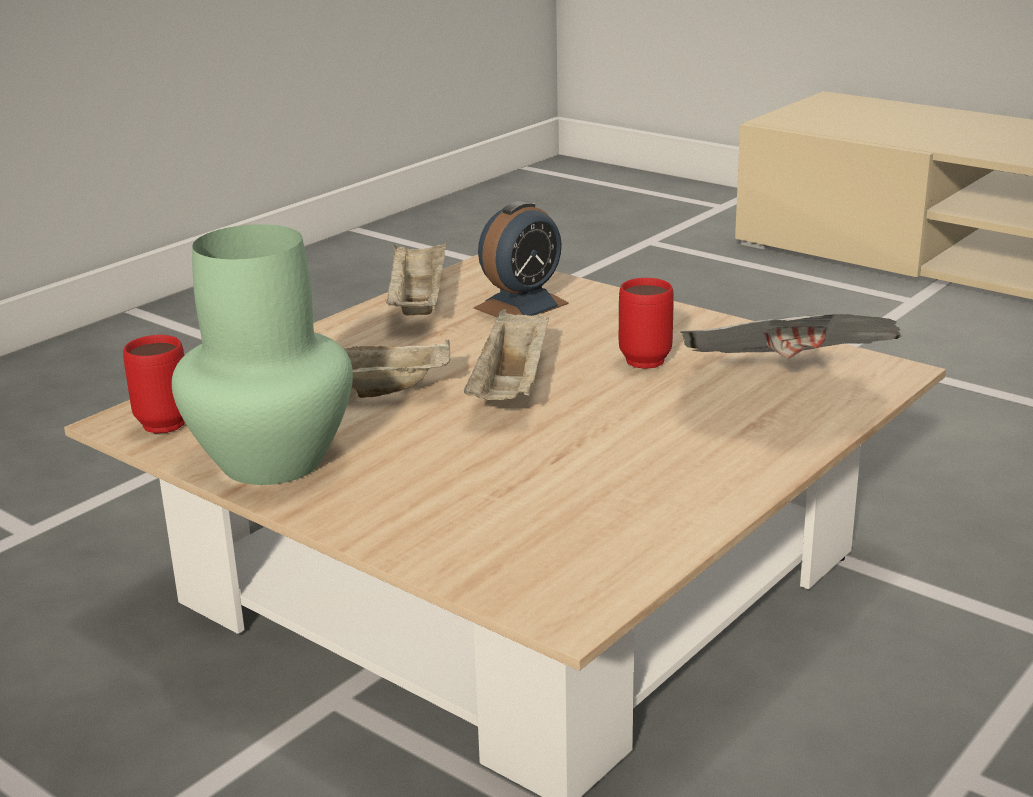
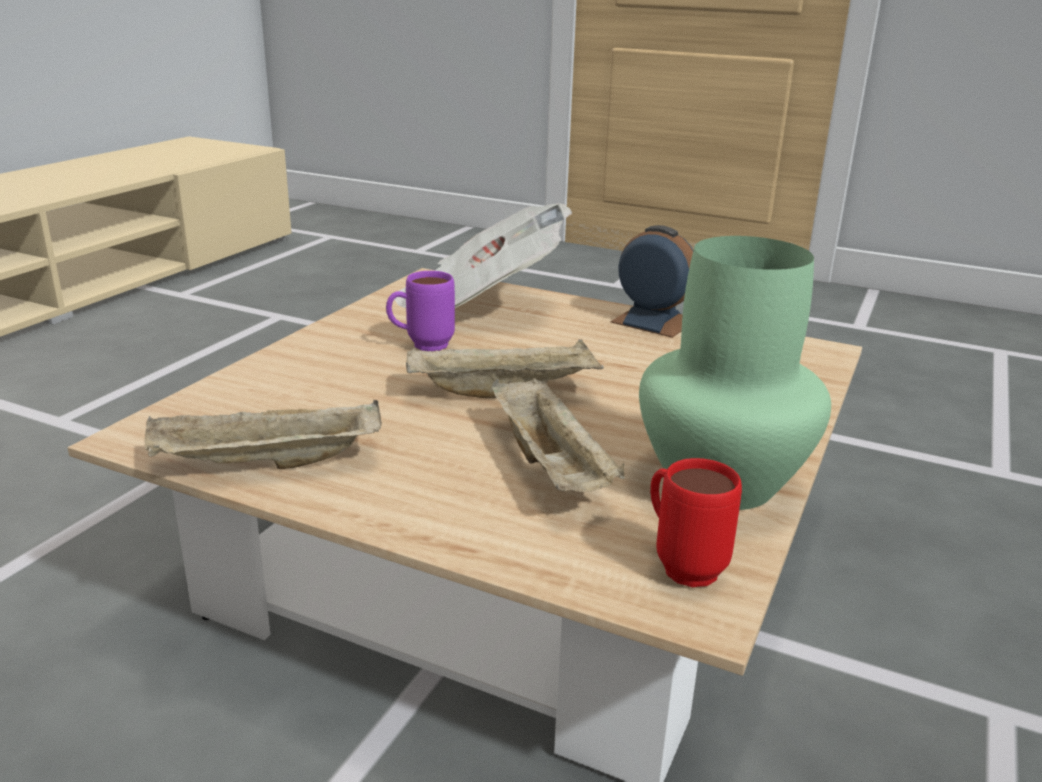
camera: 105 degrees left, 0 degrees up
(521, 306) = (285, 404): alarm clock -> alarm clock (652, 322)
(644, 357) = (421, 346): red mug -> purple mug

